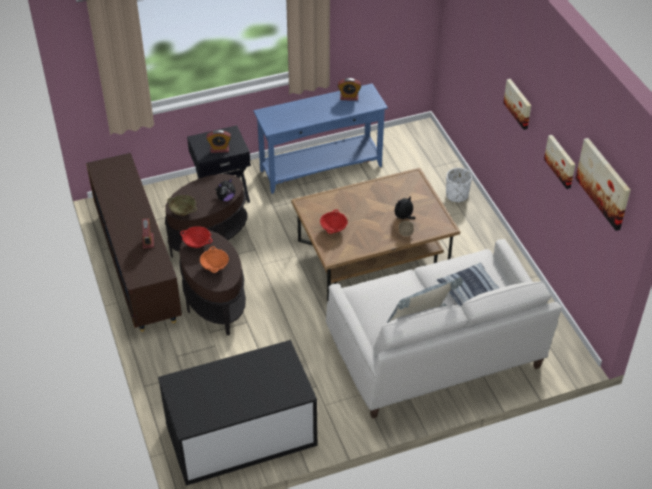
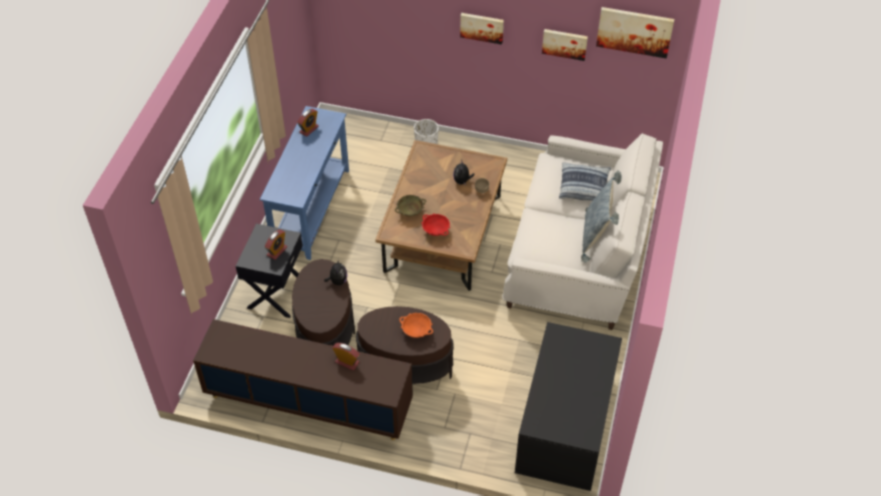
camera: 55 degrees left, 5 degrees up
(183, 212) = (327, 320): beige bowl -> beige bowl (410, 212)
(197, 244) = (377, 330): red bowl -> none

